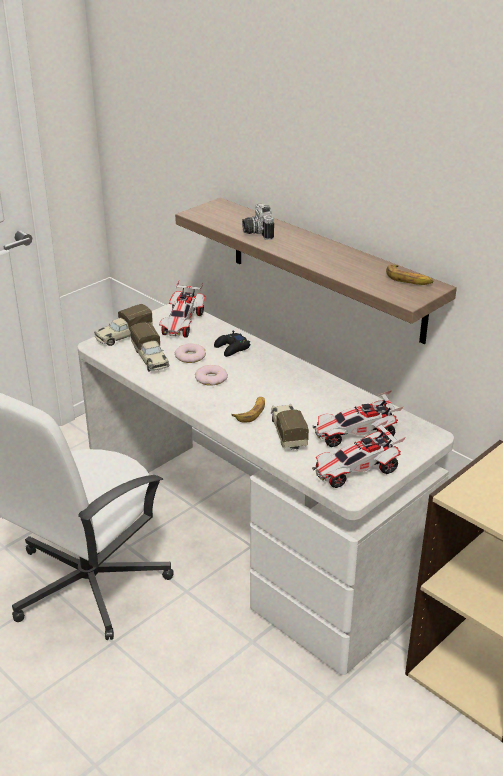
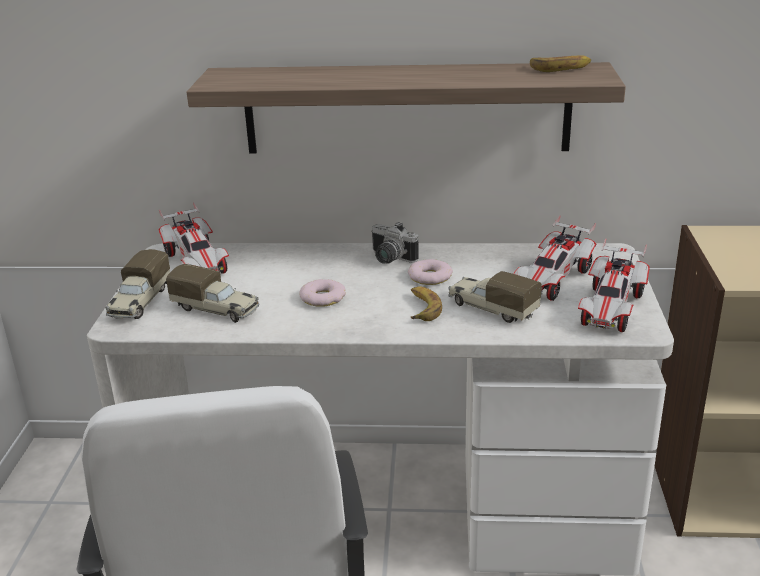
camera: 40 degrees left, 5 degrees down
(190, 356) = (261, 288): donut -> donut (429, 277)
(232, 348) = (296, 262): black game controller -> none
(256, 232) = (323, 79): camera -> camera (389, 259)

